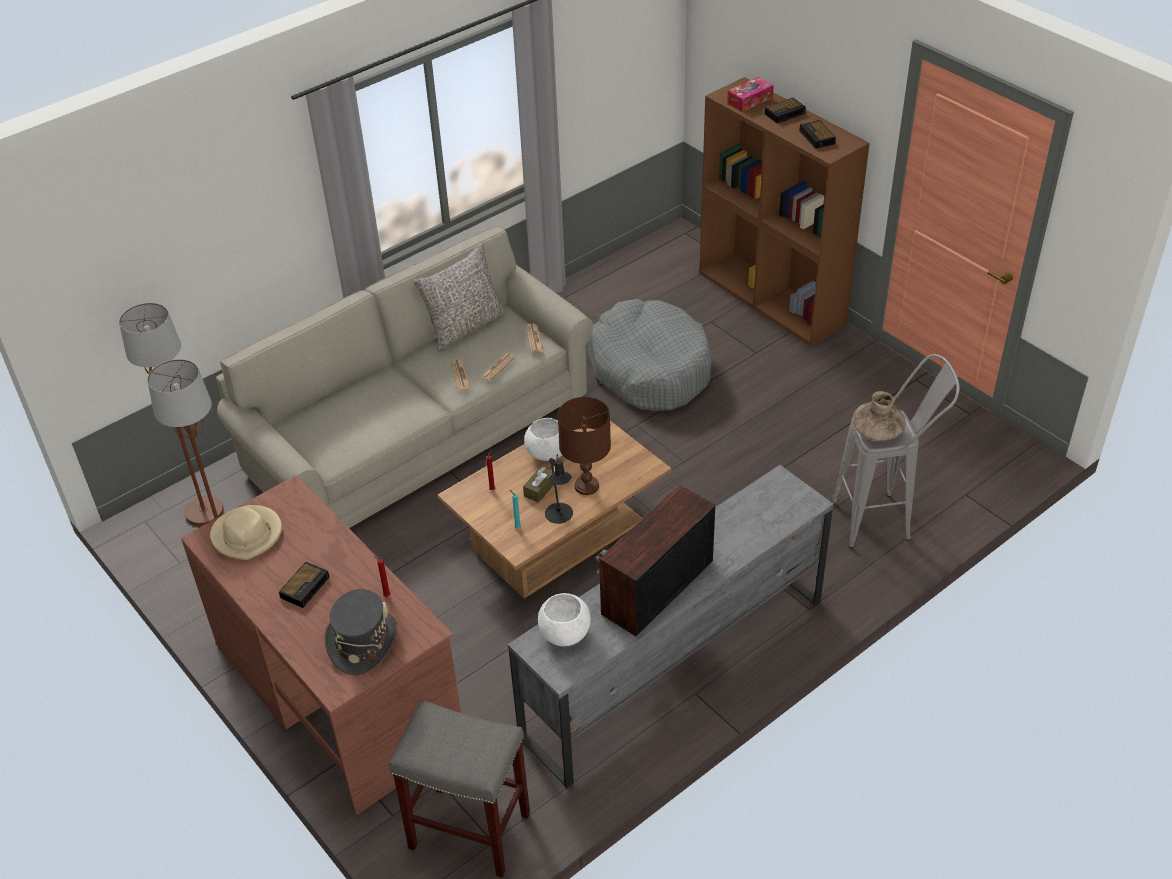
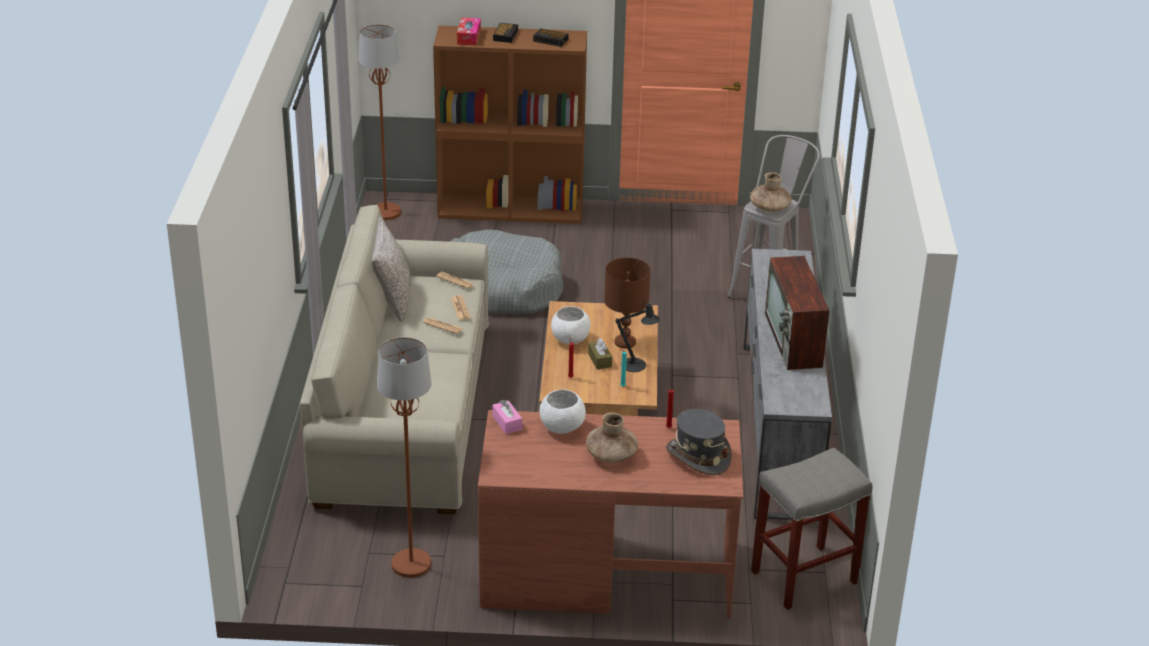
camera: 50 degrees left, 10 degrees down
(204, 511) = (322, 548): brown floor lamp -> brown floor lamp (385, 212)
(248, 535) = (521, 456): beige hat -> none
(287, 497) = (507, 423): none -> pink tissue box
(305, 586) = (611, 455): alarm clock -> brown vase
(565, 635) = (786, 390): white bowl -> white bowl (562, 428)

